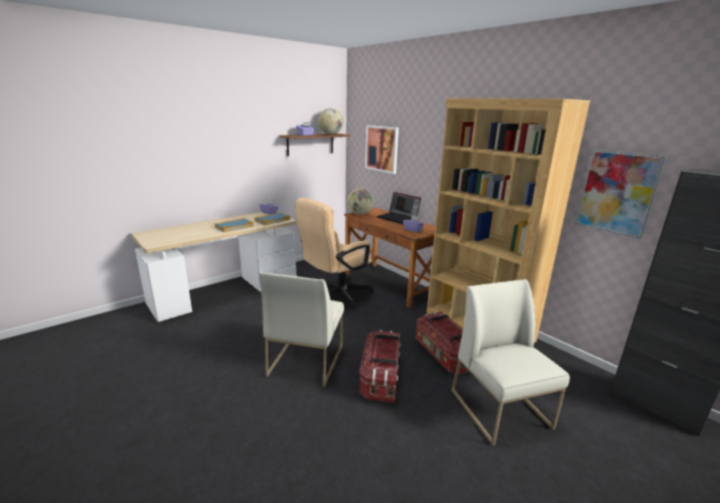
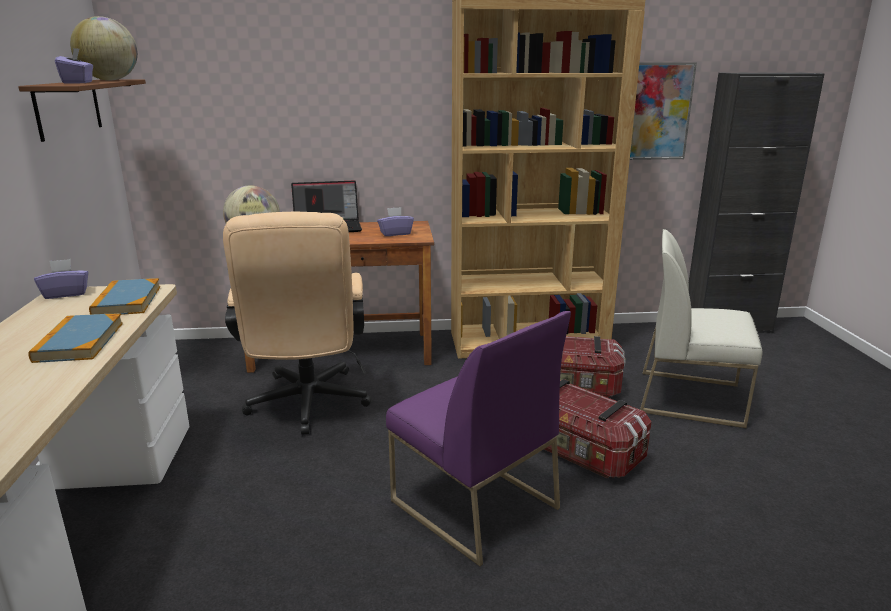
camera: 55 degrees left, 0 degrees up
(305, 360) = (472, 504): white chair -> purple chair
(382, 149) = (237, 102): picture -> none

